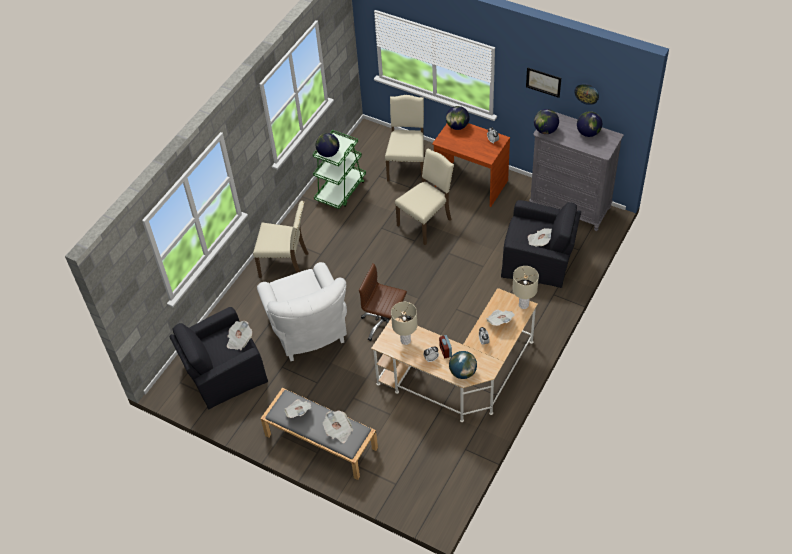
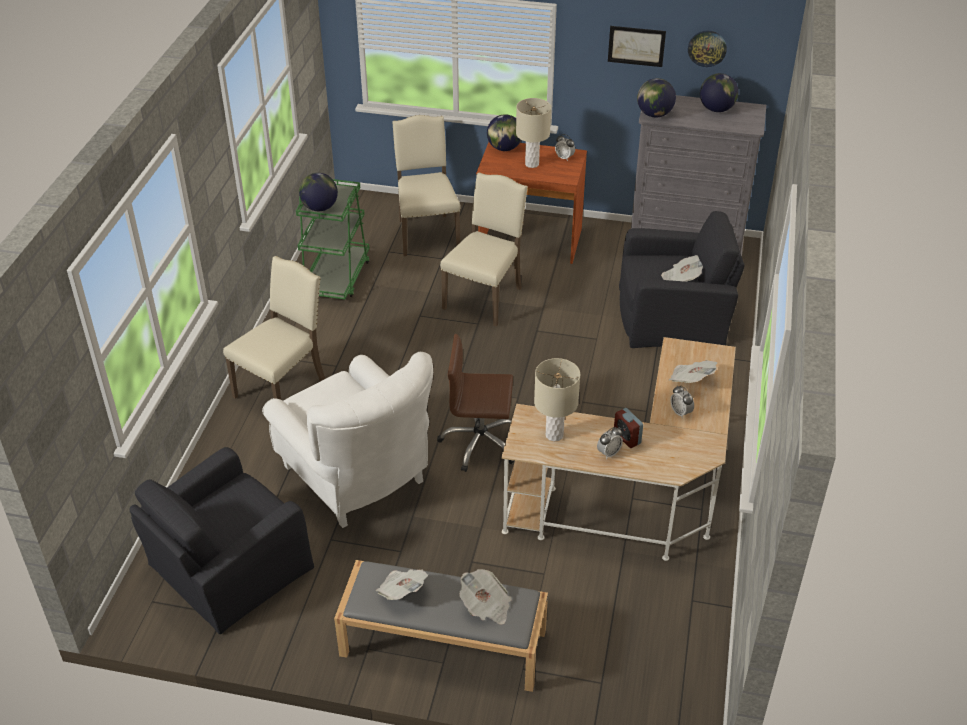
camera: 20 degrees left, 10 degrees down
(239, 340) = (254, 499): newspaper -> none
(285, 264) = (283, 389): beige chair -> beige chair turned 45 degrees counterclockwise
(462, 372) = (669, 463): globe -> none
(523, 305) = (716, 352): beige table lamp -> beige table lamp (532, 164)

